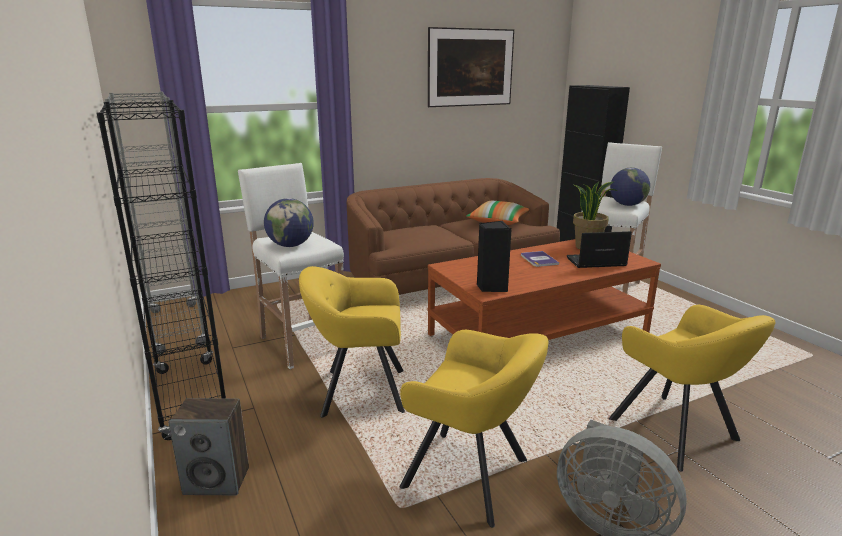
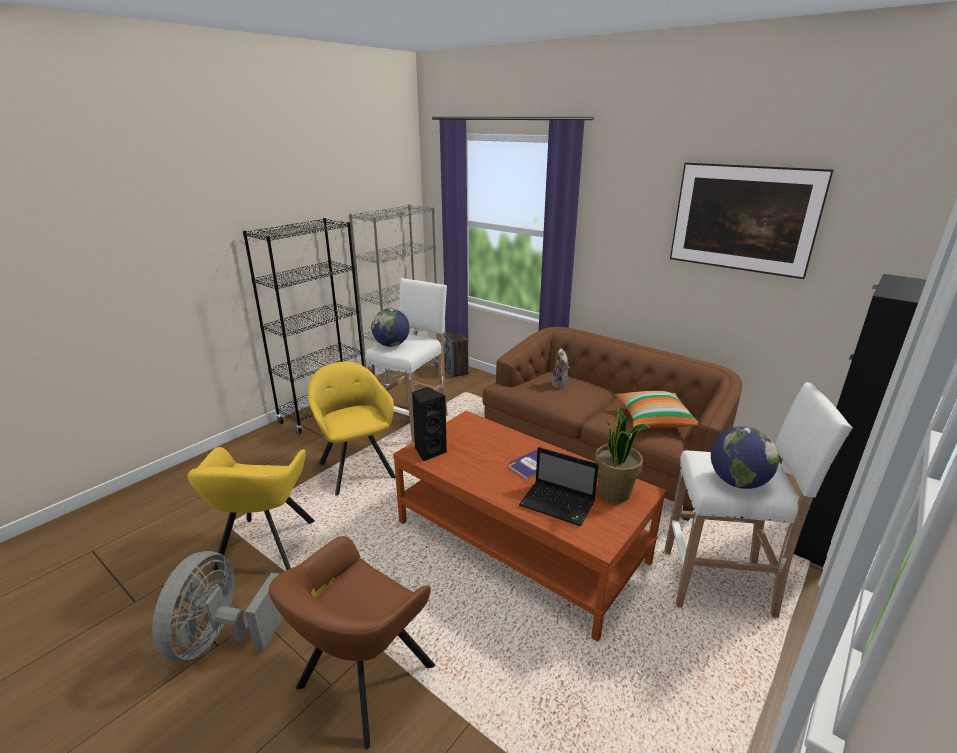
camera: 65 degrees right, 5 degrees up
(217, 480) = (247, 452): speaker -> speaker (456, 371)
(414, 231) = (560, 385): none -> plush toy
(595, 262) = (558, 504): laptop -> laptop turned 150 degrees clockwise
(676, 433) = (361, 682): yellow armchair -> brown armchair

